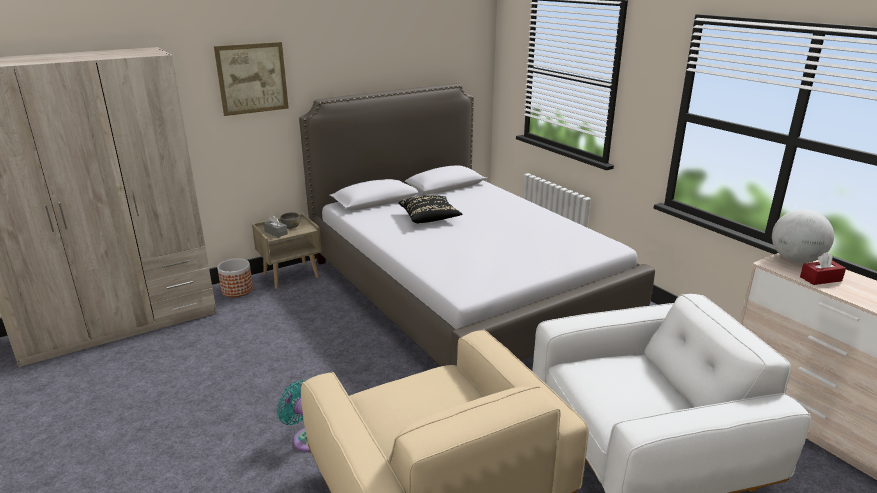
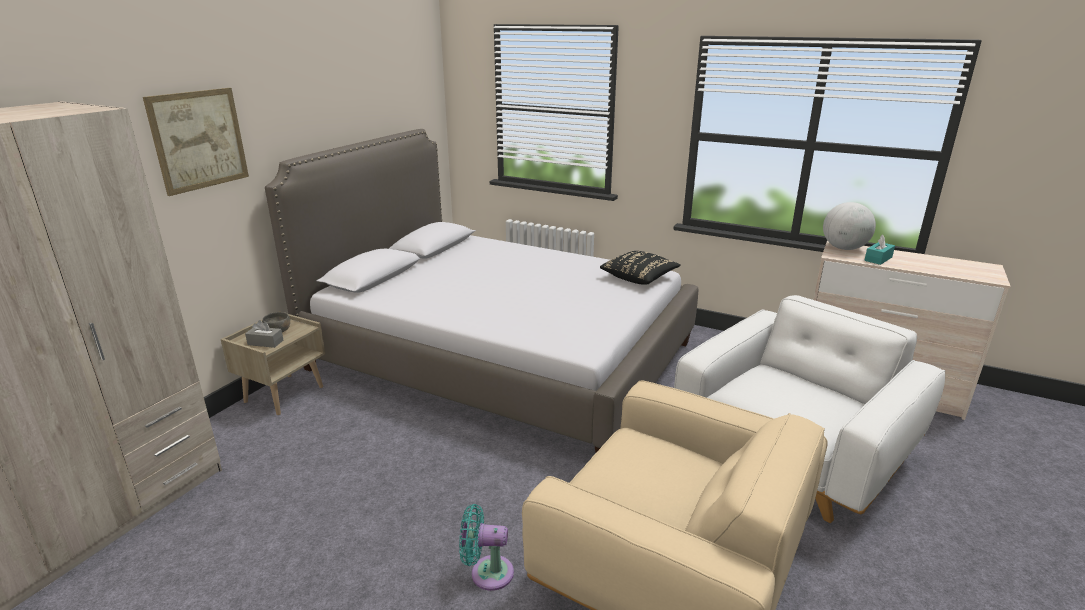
camera: 30 degrees left, 0 degrees up
(237, 290) = (224, 432): planter -> none
(429, 218) = (458, 283): black pillow -> black pillow (639, 277)
(820, 279) = (878, 259): red tissue box -> turquoise tissue box

